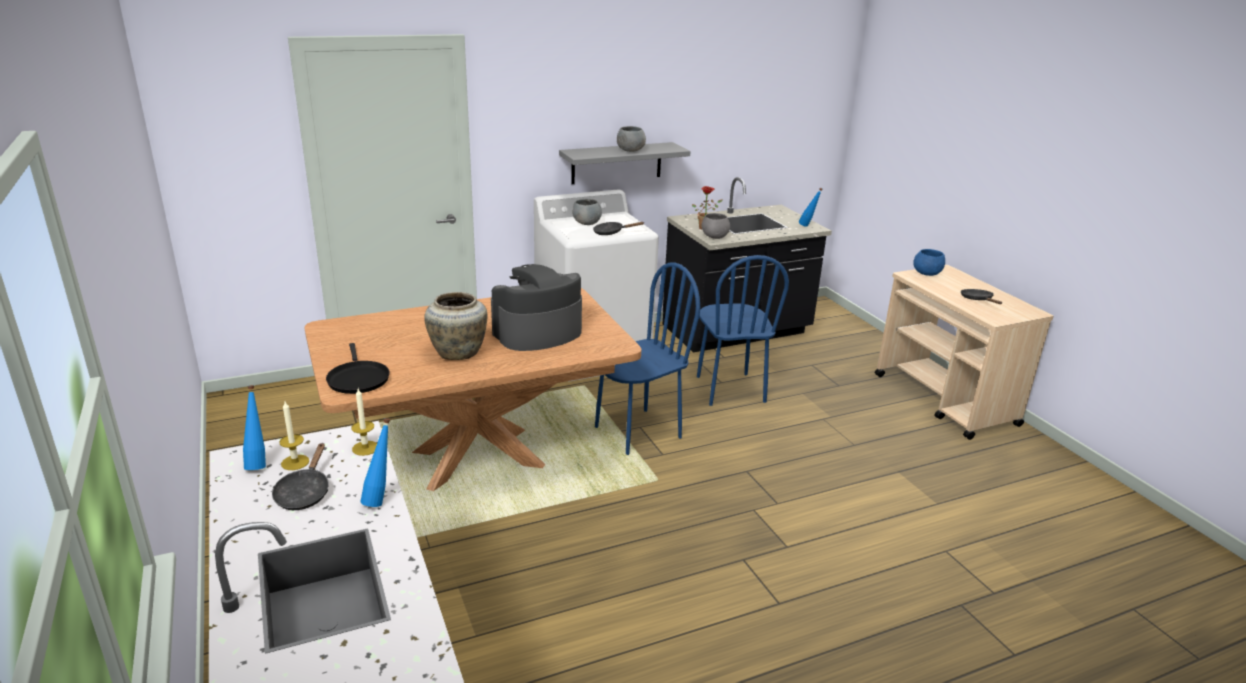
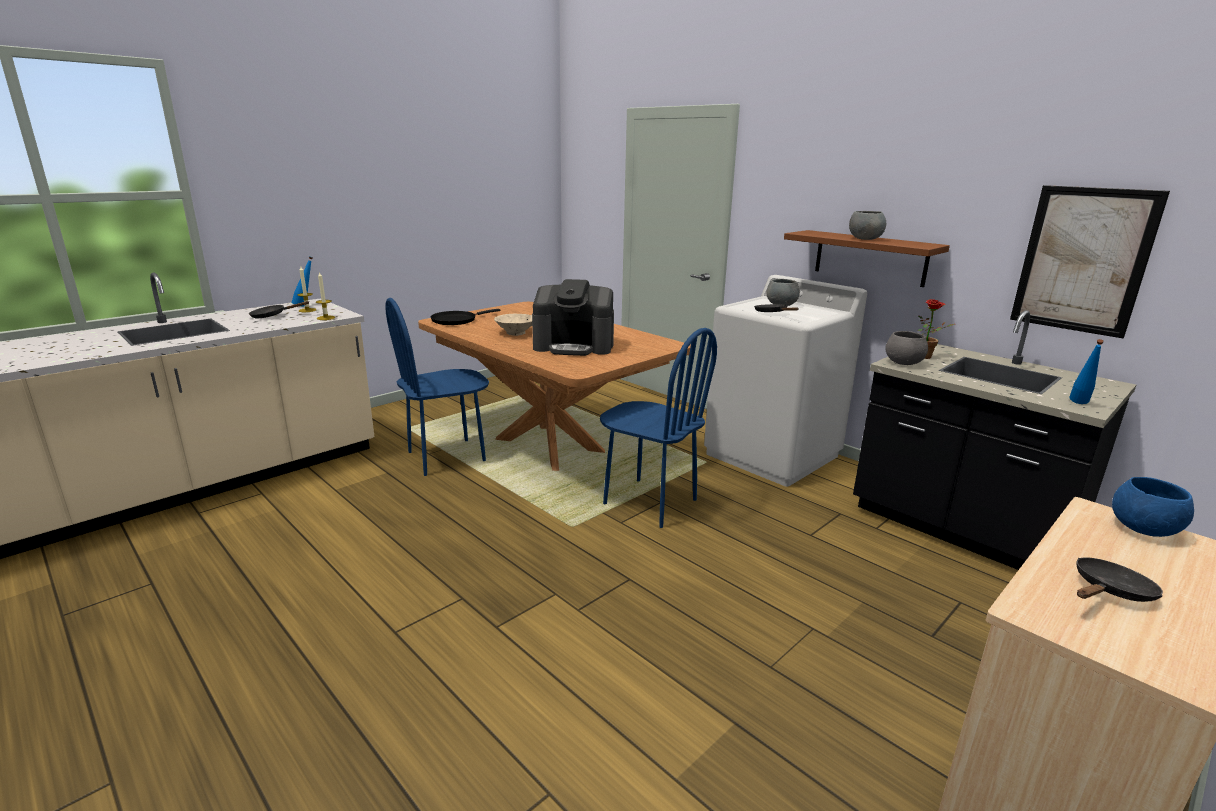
camera: 70 degrees right, 5 degrees down
(380, 499) = (262, 328): blue bottle -> none
(458, 352) = (516, 333): beige vase -> beige bowl
(537, 333) = (574, 346): coffee machine -> coffee machine turned 150 degrees clockwise
(616, 163) = (870, 258): grey shelf -> brown shelf
(729, 389) = (801, 543): blue chair -> blue chair (446, 457)
(747, 137) = (1083, 260): none -> picture

